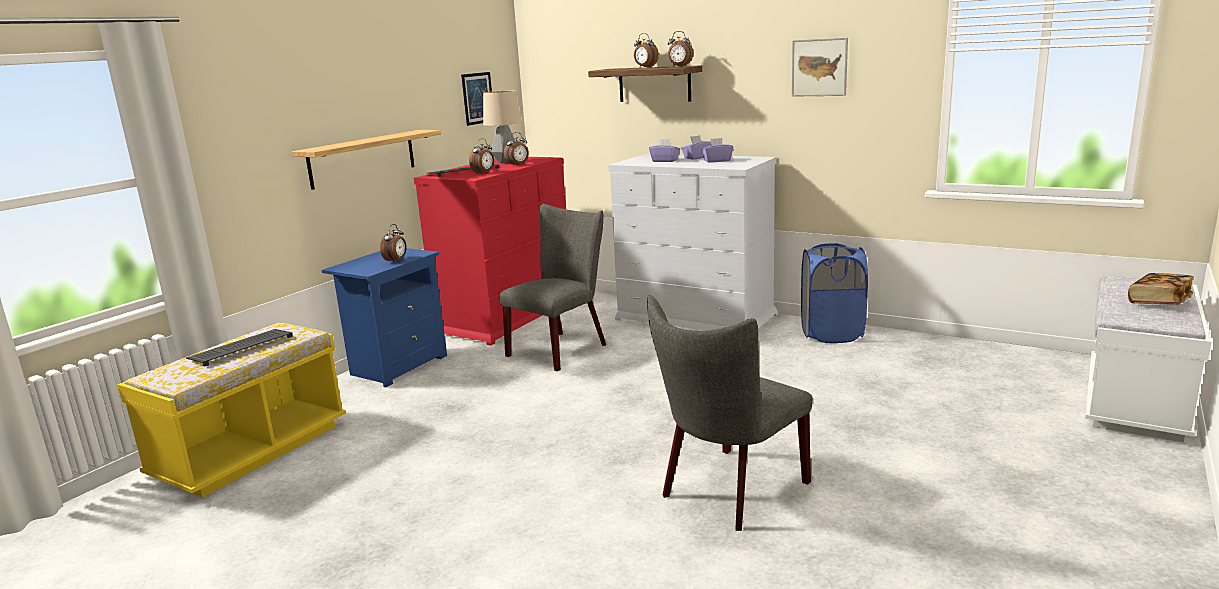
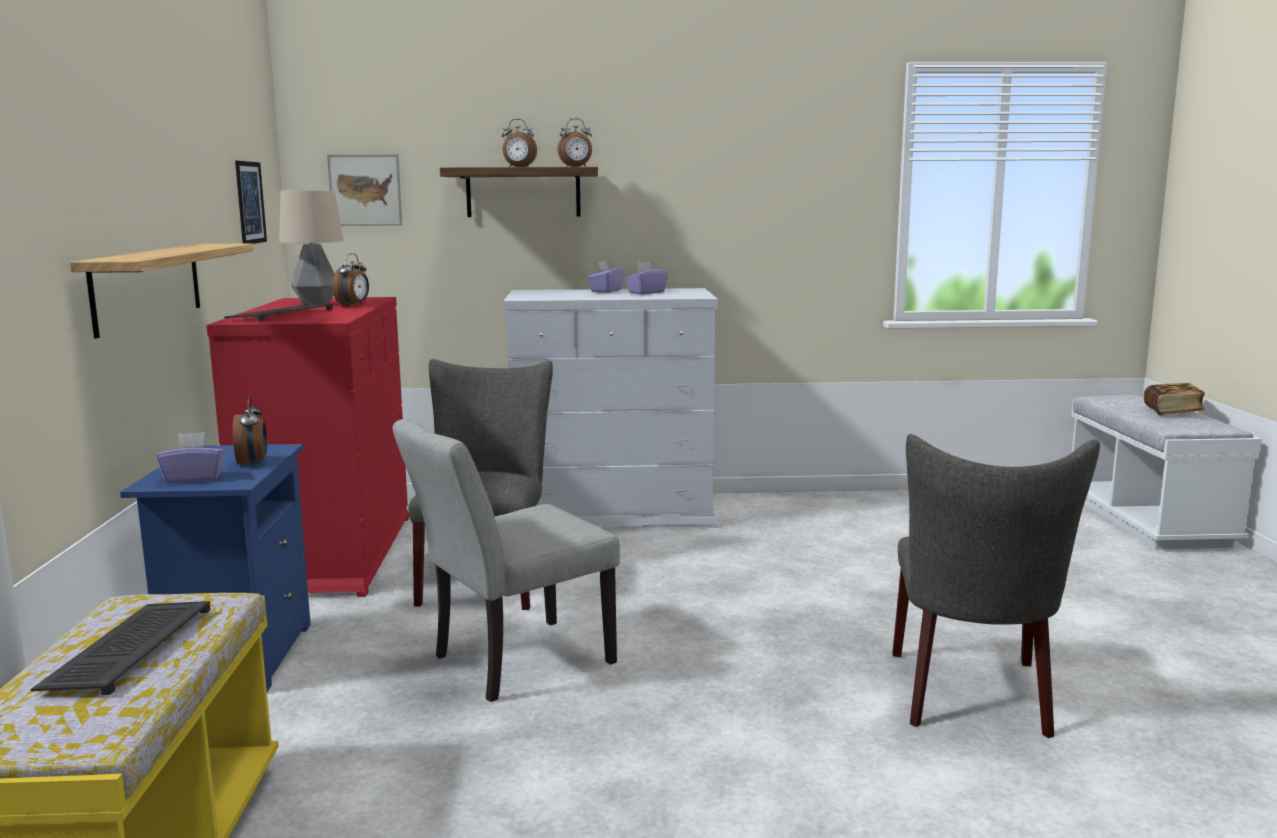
camera: 35 degrees left, 5 degrees down
(484, 173) = (328, 315): alarm clock -> none
(506, 399) = (511, 663): none -> grey chair
(665, 161) = (573, 295): purple tissue box -> purple tissue box (194, 478)
(819, 67) = (757, 175): picture -> picture (365, 190)
(831, 334) = (797, 506): blue laundry basket -> none

